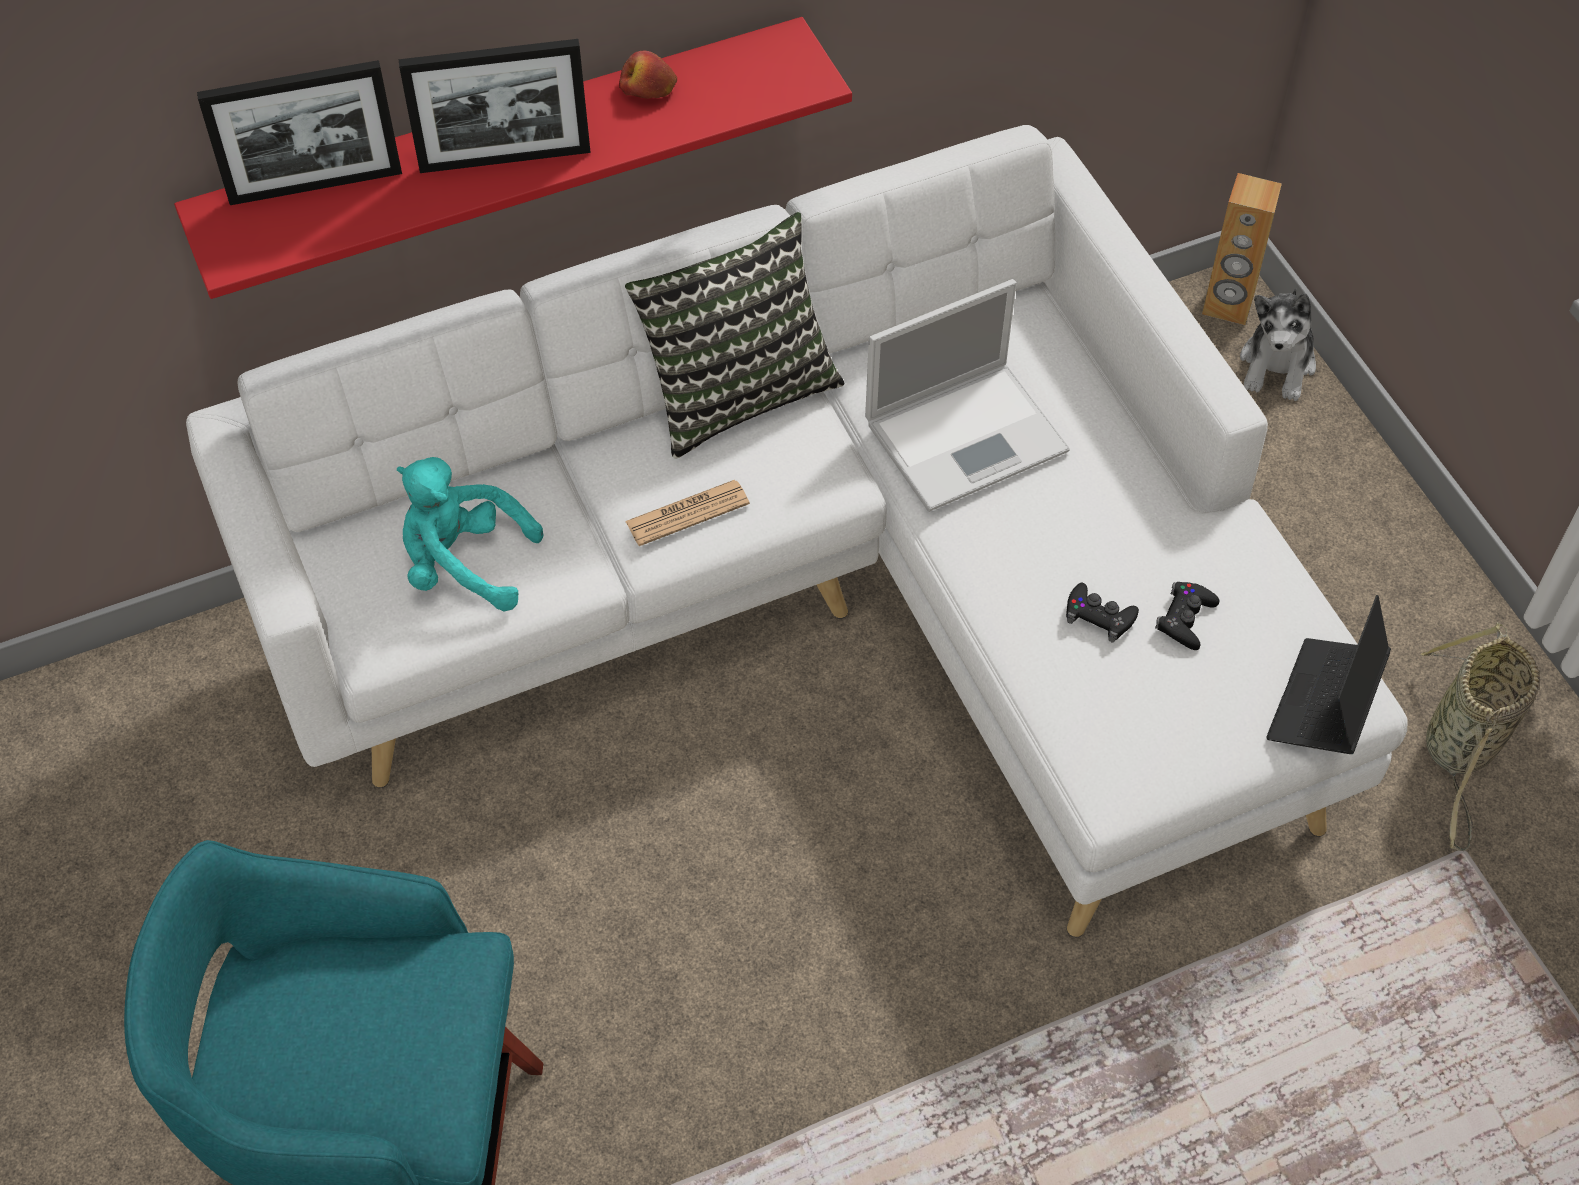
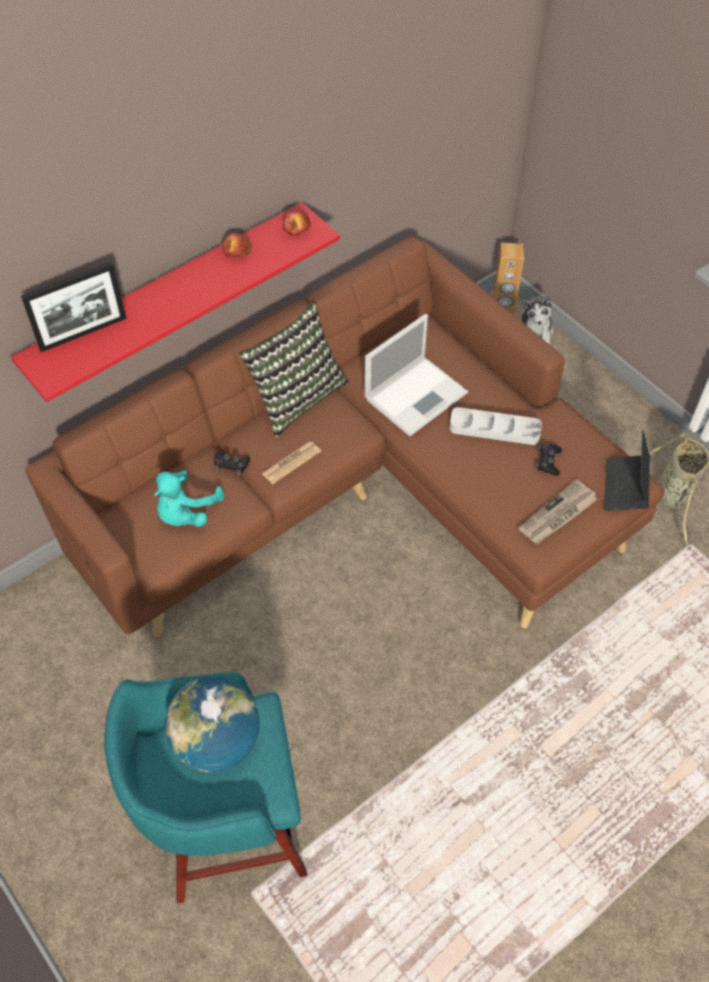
camera: 15 degrees left, 0 degrees up
(365, 1000) = (217, 742): none -> globe
(464, 564) = (186, 512): turquoise plush toy -> turquoise plush toy turned 60 degrees counterclockwise
(505, 159) = (177, 301): picture frame -> none
(774, 66) = (297, 229): none -> apple
(841, 618) = (364, 500): white sofa -> brown sofa
(1099, 533) = (494, 429): none -> grey tray
(1099, 616) = (507, 469): black game controller -> black game controller (231, 464)
(1170, 727) = (558, 515): none -> newspaper

